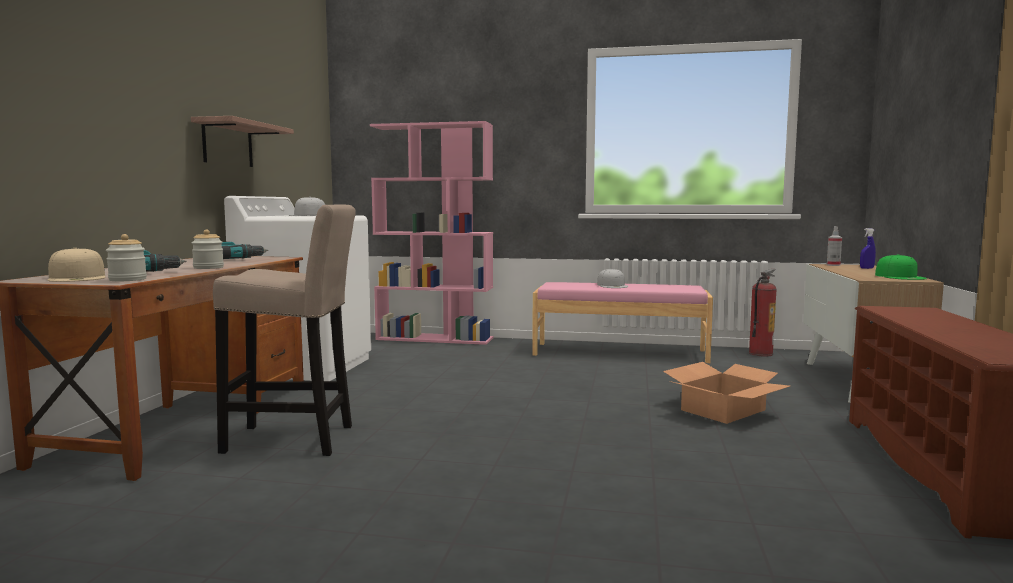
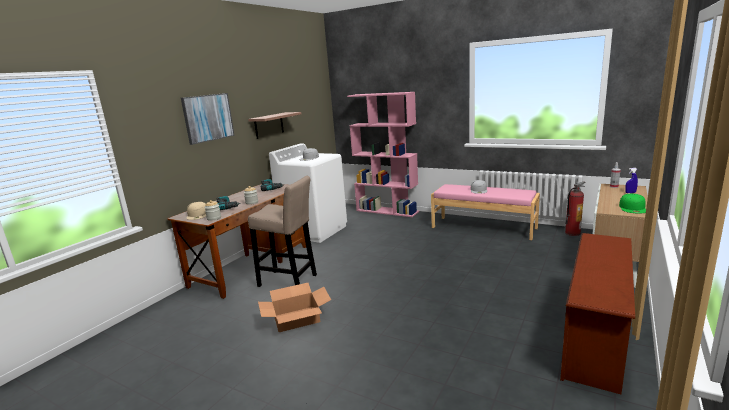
camera: 20 degrees right, 10 degrees up
(110, 83) = (208, 117): none -> picture
(723, 410) = (507, 280): cardboard box -> cardboard box (297, 319)

